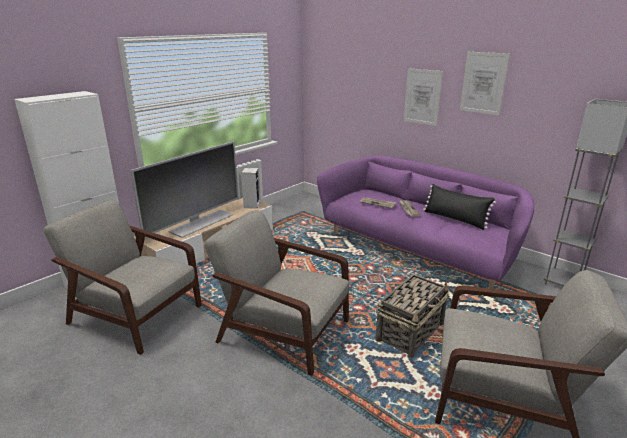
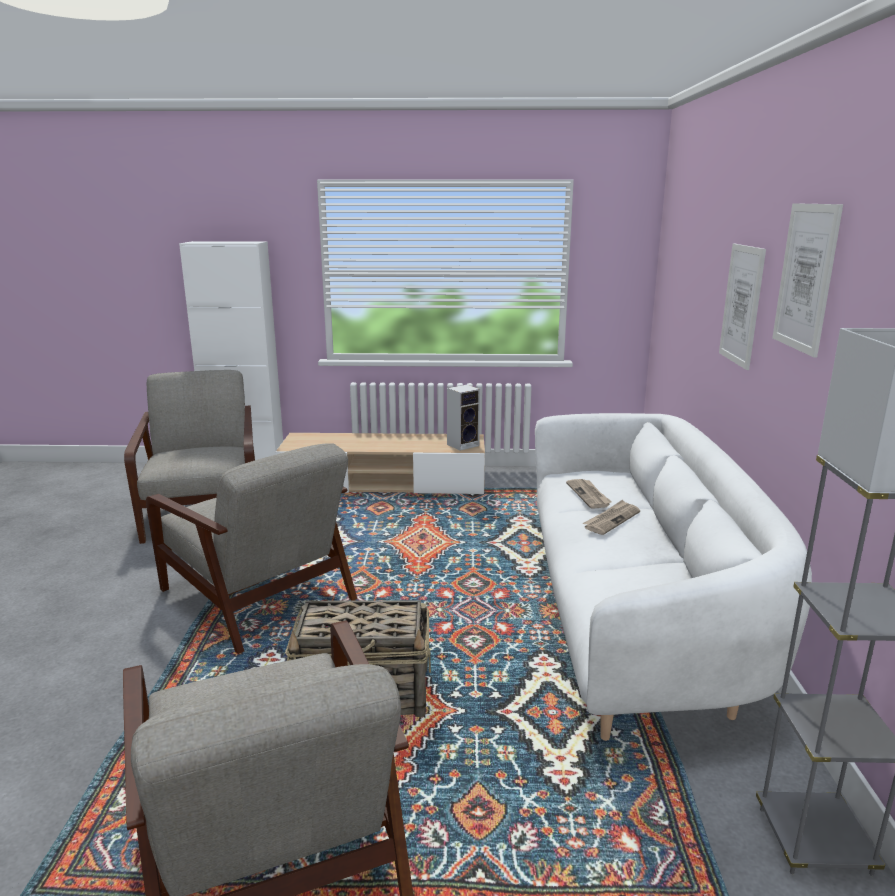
camera: 50 degrees right, 5 degrees down
(200, 223) = (370, 442): television -> none
(282, 330) = (259, 596): grey armchair -> grey armchair turned 150 degrees clockwise
(418, 249) = (631, 614): purple sofa -> white sofa
(455, 219) = (654, 566): black pillow -> none

